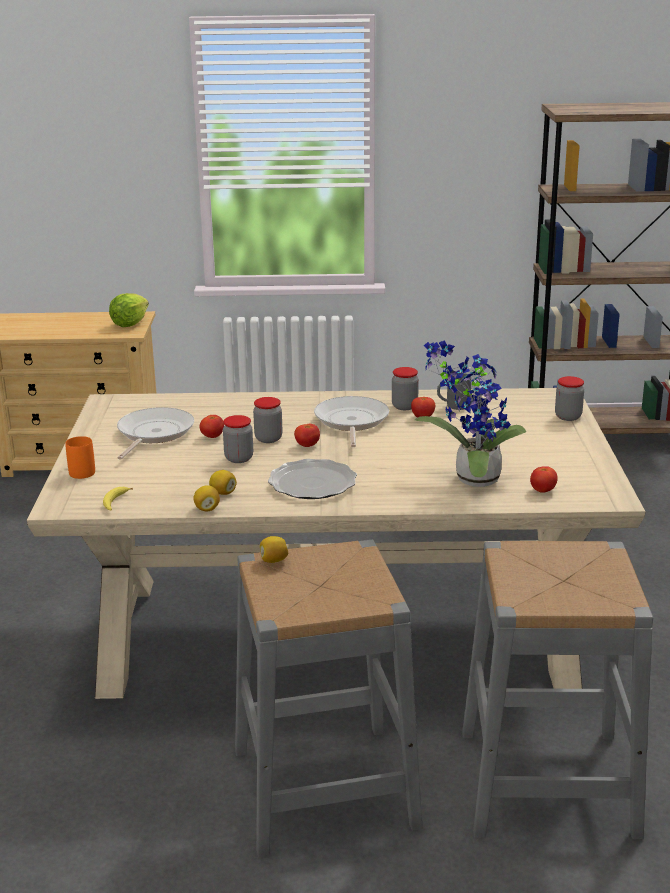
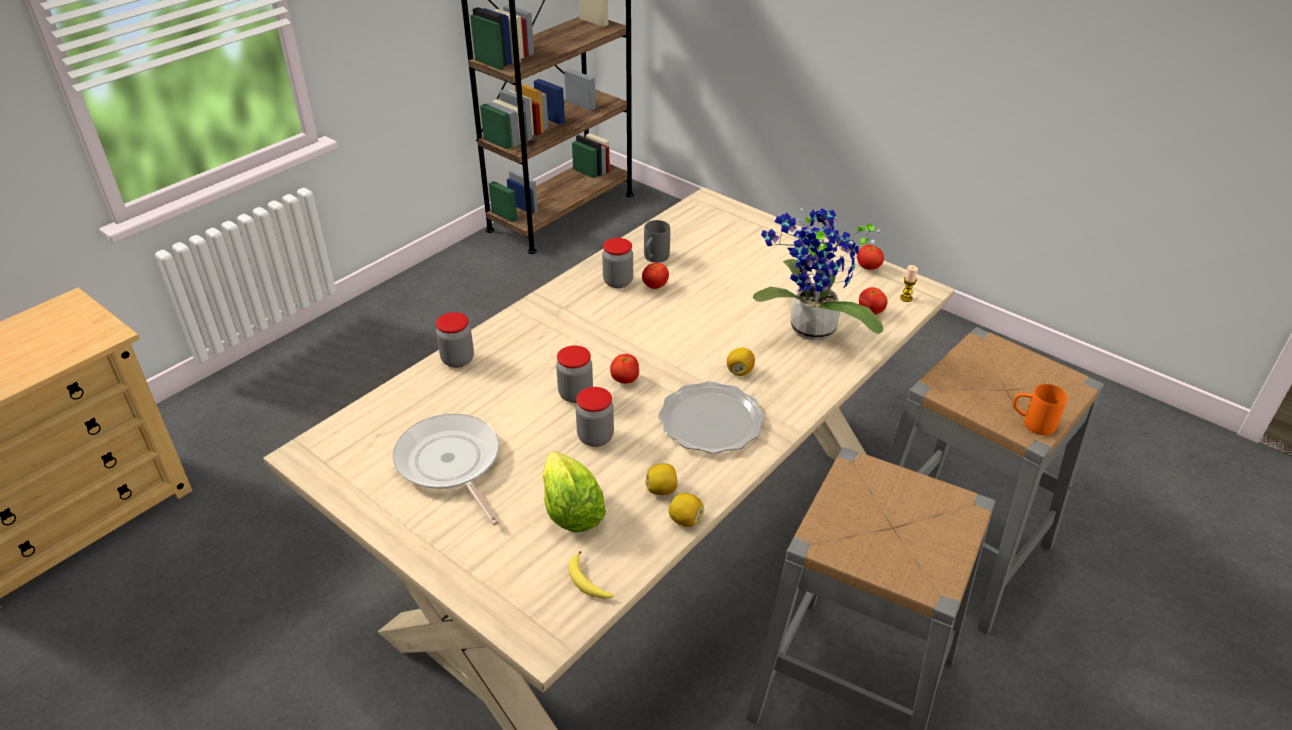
camera: 50 degrees left, 15 degrees up
(80, 470) = (469, 570): orange mug -> orange mug (1031, 423)
(130, 323) = (78, 321): lettuce -> lettuce (570, 510)
(212, 437) = (519, 427): tomato -> tomato (868, 268)
(273, 560) = (826, 531): lemon -> lemon (739, 371)
(351, 422) = (608, 327): frying pan -> none
(568, 417) = (752, 223): jar -> jar (457, 359)
(589, 497) = (906, 298): none -> candle

